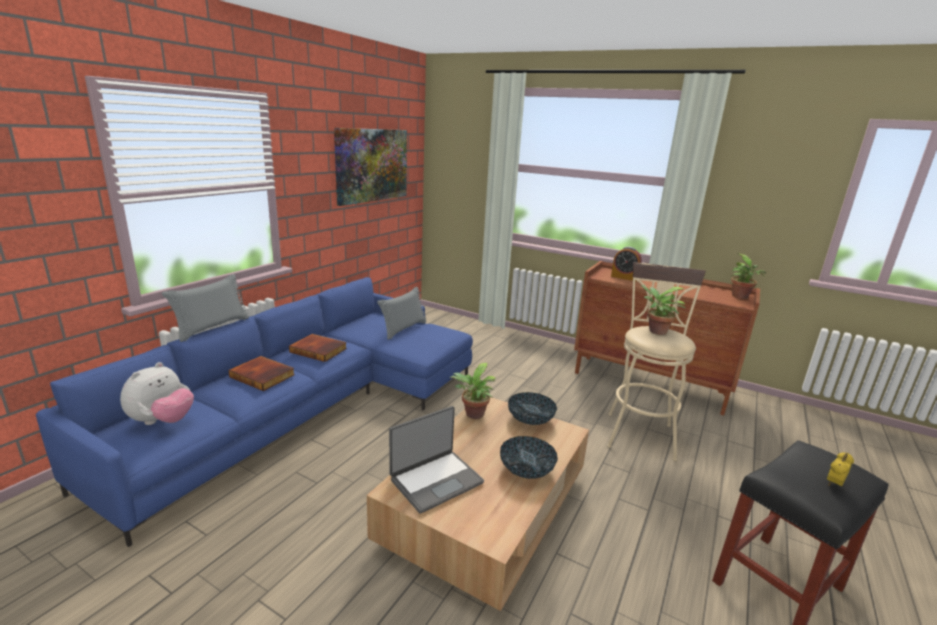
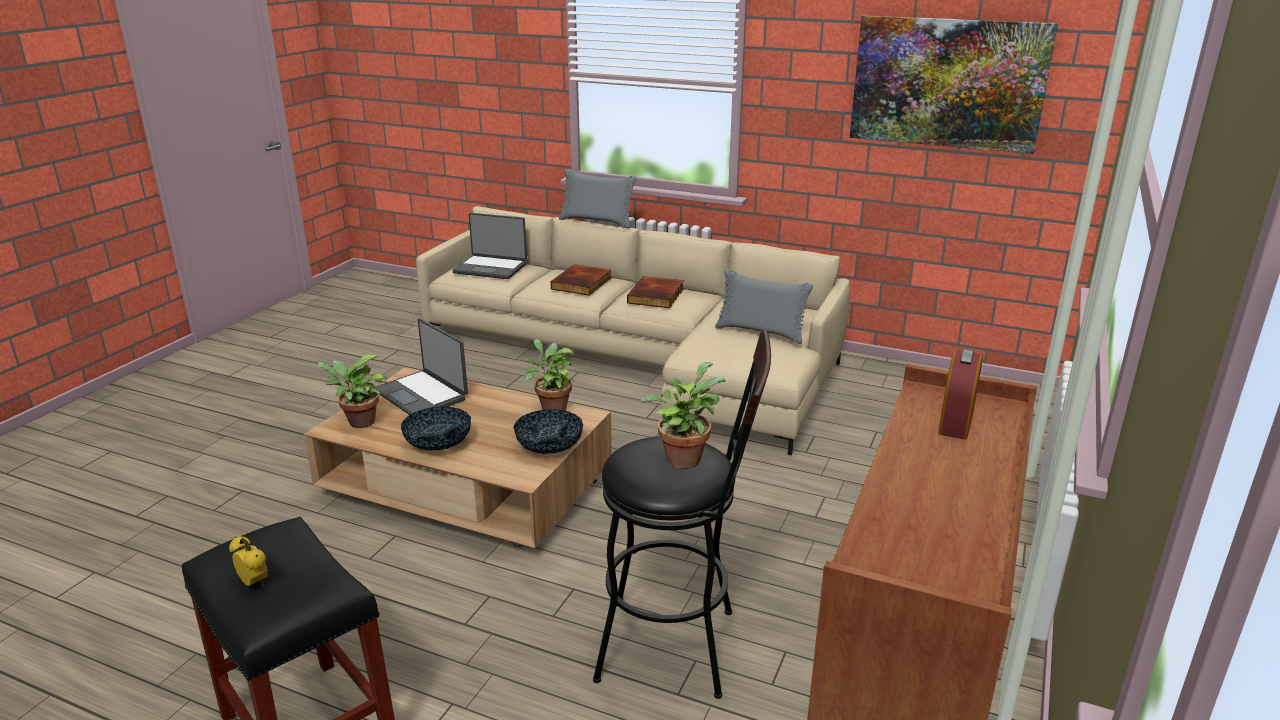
camera: 85 degrees right, 5 degrees up
(162, 421) = (491, 268): plush toy -> laptop
(311, 407) = (642, 360): blue sofa -> beige sofa
(639, 431) = (680, 646): beige stool -> black stool
(741, 297) = (941, 584): potted plant -> potted plant (358, 422)

